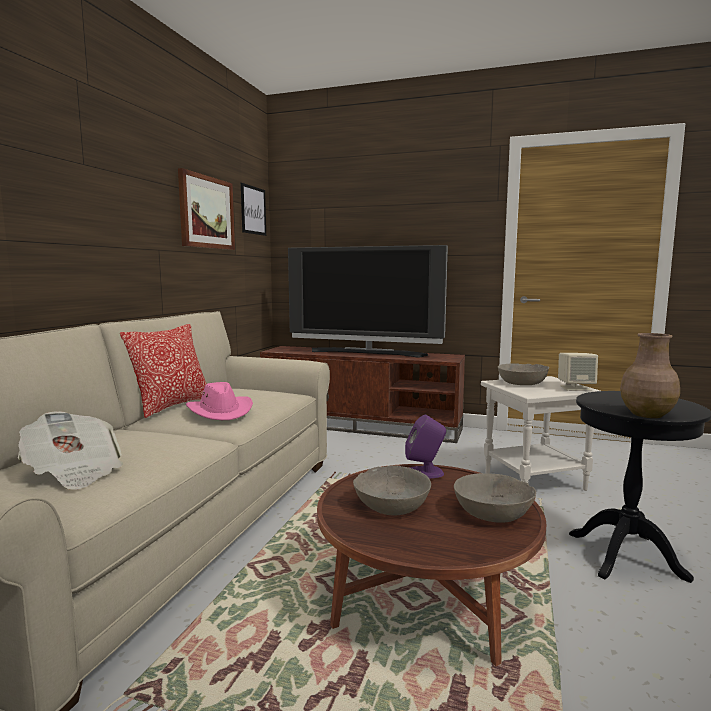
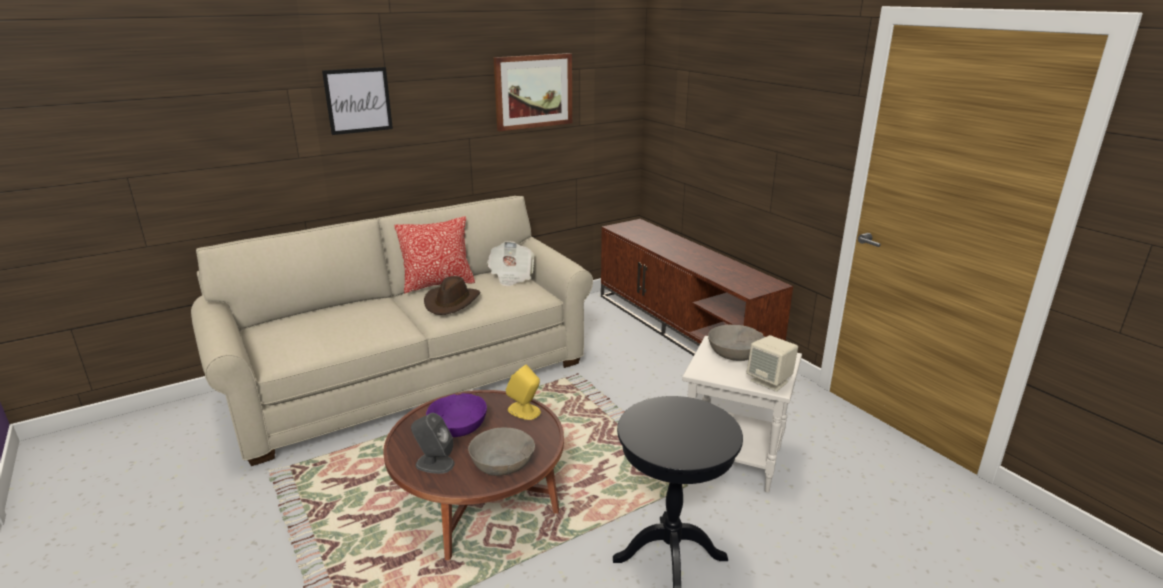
camera: 40 degrees right, 15 degrees up
(74, 472) = (307, 333): newspaper -> newspaper (511, 276)
(220, 411) = (452, 302): pink hat -> brown hat
(253, 210) = (611, 72): picture -> picture (358, 100)
(367, 353) = (693, 254): television -> none
(392, 505) = (457, 427): grey bowl -> purple bowl
(424, 473) = (524, 411): purple speaker -> yellow speaker
(438, 540) = (434, 464): none -> grey speaker
(646, 414) = (640, 441): brown vase -> none

